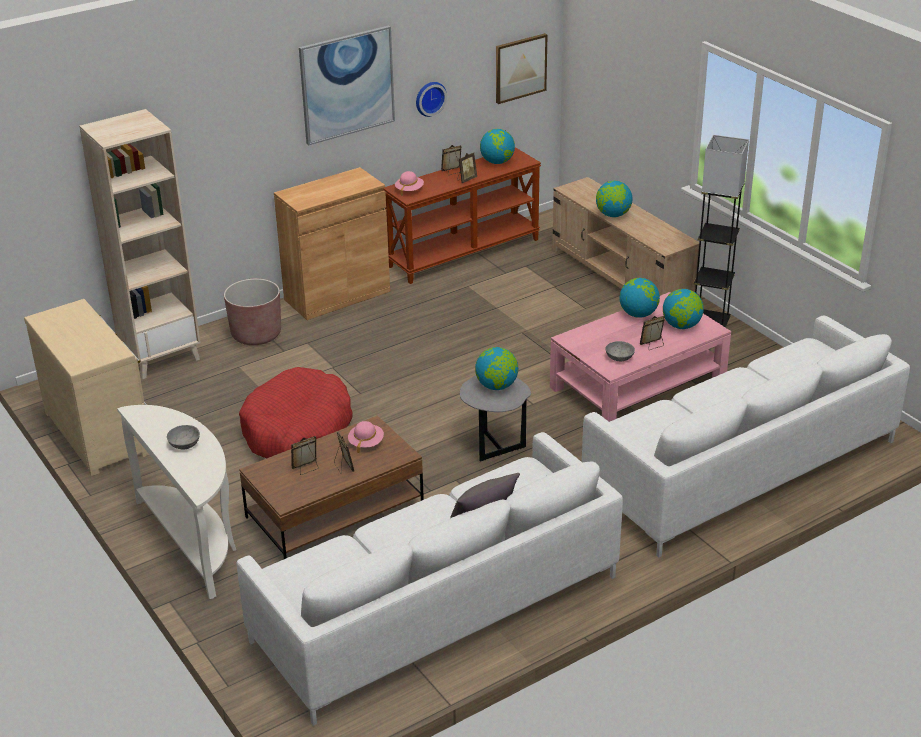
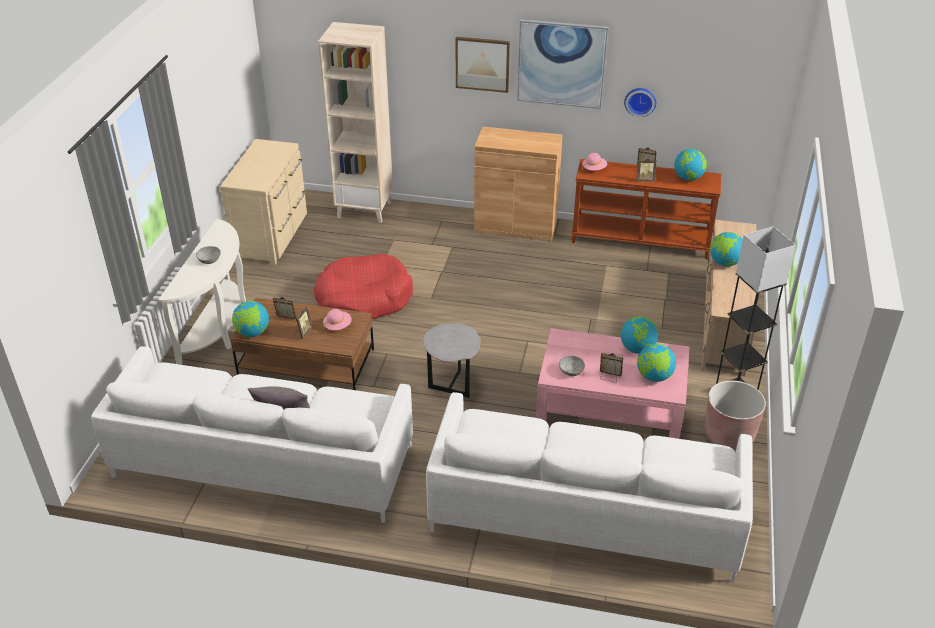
camera: 45 degrees right, 5 degrees up
(256, 334) = (433, 225): brown planter -> brown planter (728, 435)
(496, 386) = (458, 339): globe -> globe (252, 332)
(520, 68) = (741, 106): picture -> picture (482, 64)

